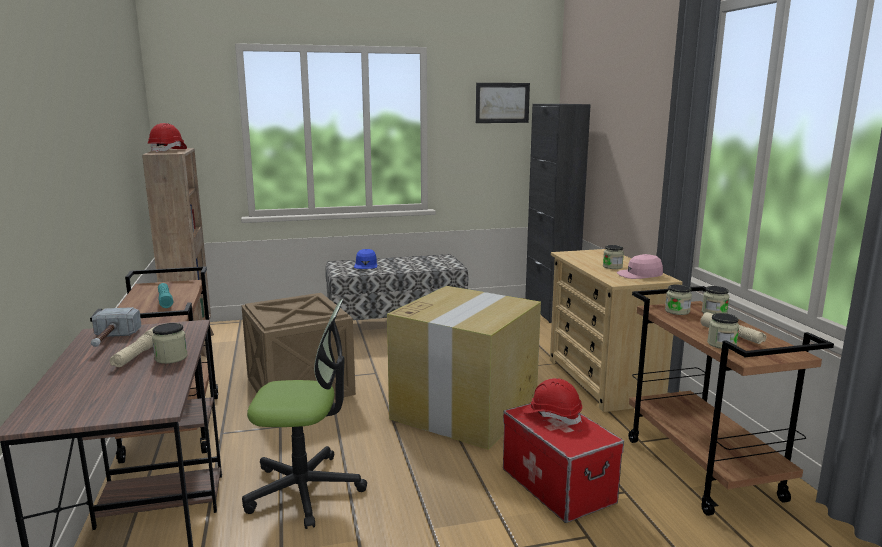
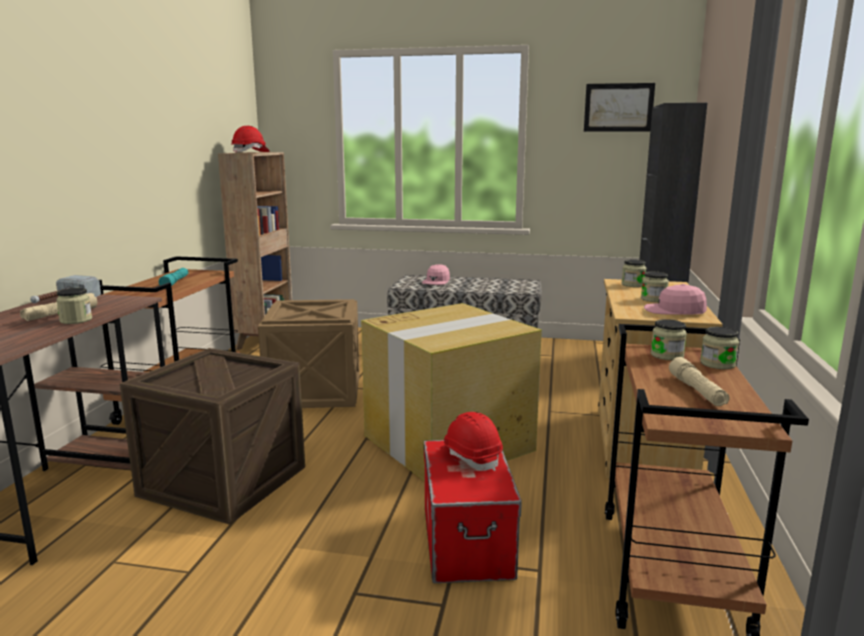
camera: 25 degrees right, 0 degrees up
(305, 490) = (223, 481): office chair -> crate
(366, 265) = (436, 281): blue cap -> pink cap
(721, 344) = (663, 398): jar -> jar (633, 285)

